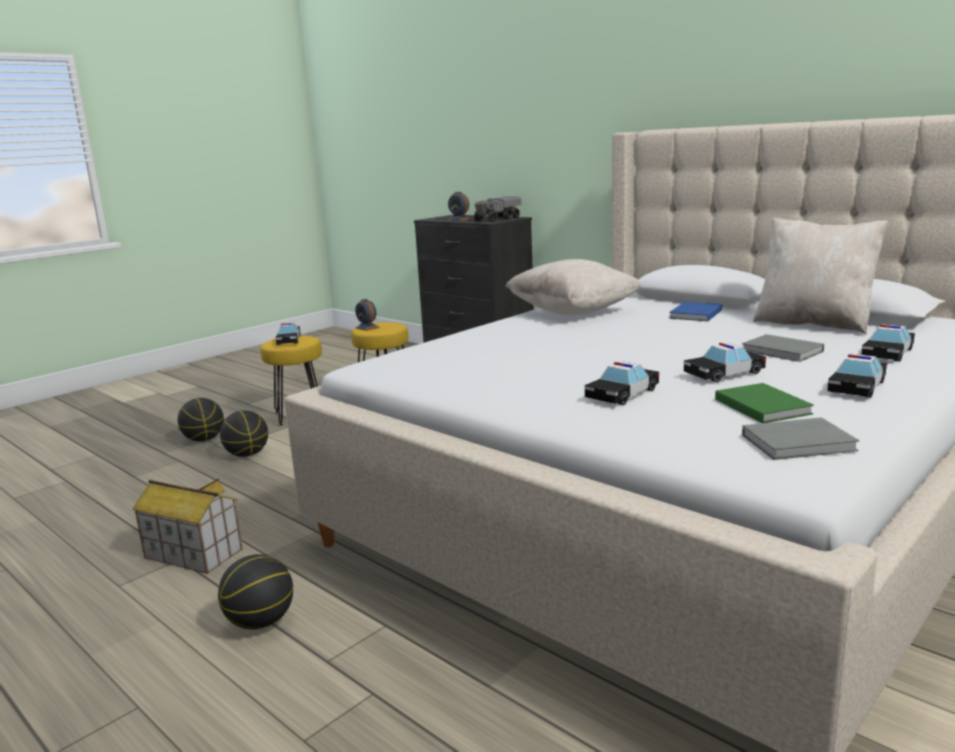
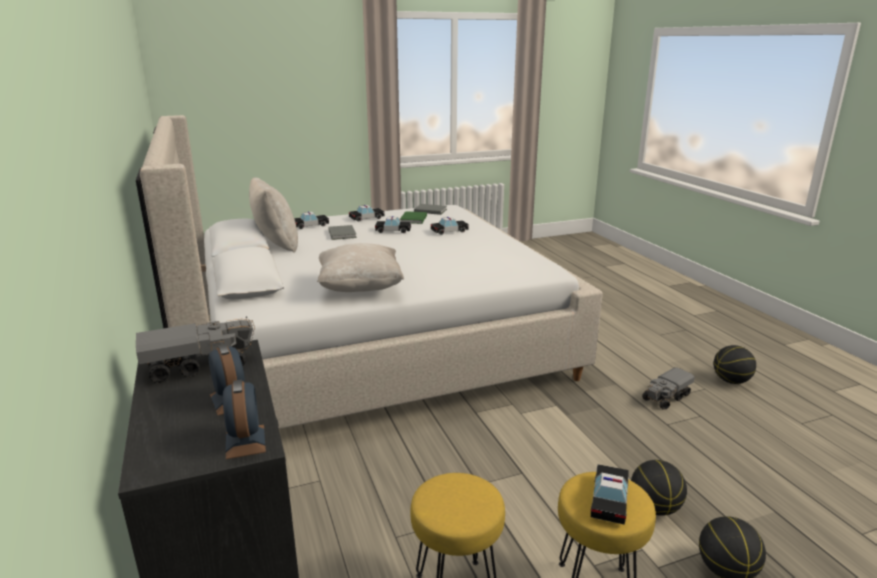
camera: 155 degrees left, 5 degrees up
(192, 553) = (666, 397): toy house -> toy truck
(260, 622) = (614, 350): basketball -> basketball (731, 381)
(367, 327) = (476, 504): alarm clock -> alarm clock (245, 441)
(694, 314) = (302, 265): blue book -> none

